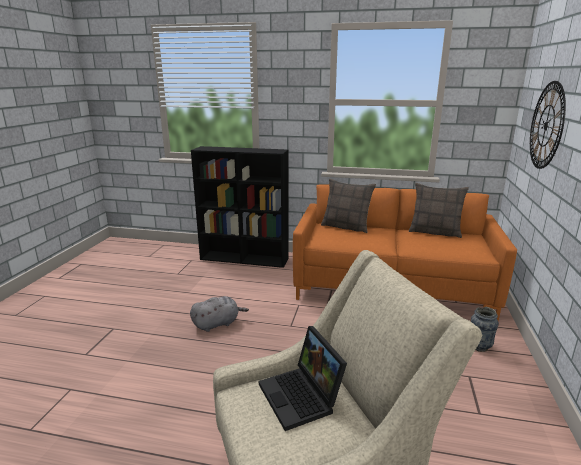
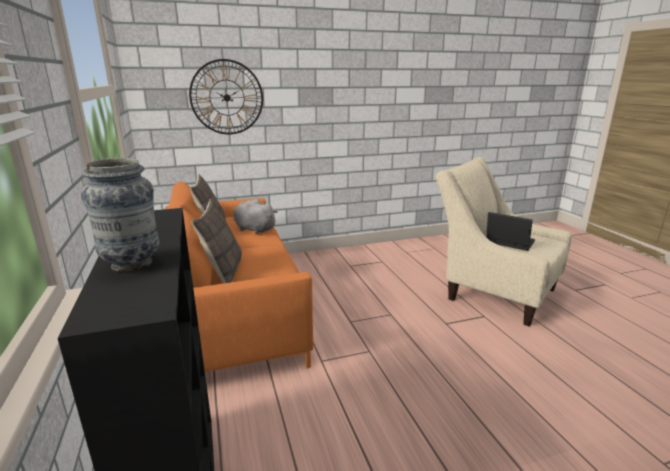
camera: 120 degrees left, 0 degrees up
(217, 324) = (426, 410): grey plush toy -> grey plush toy (253, 229)
(302, 397) = (507, 243): laptop -> laptop turned 90 degrees counterclockwise
(479, 347) = (311, 265): vase -> vase (132, 264)

